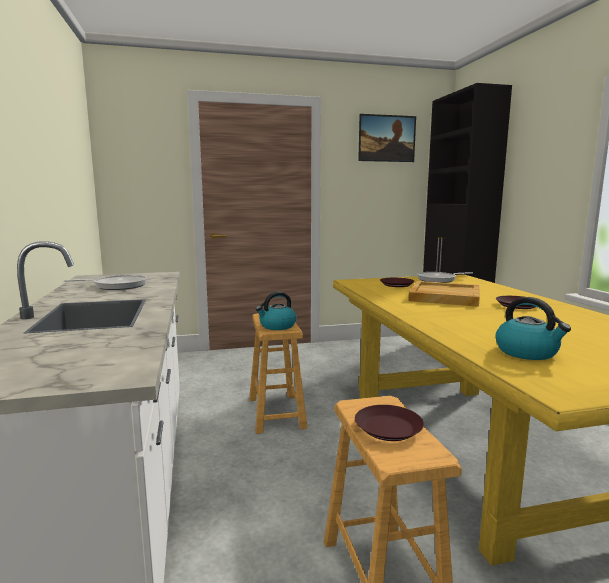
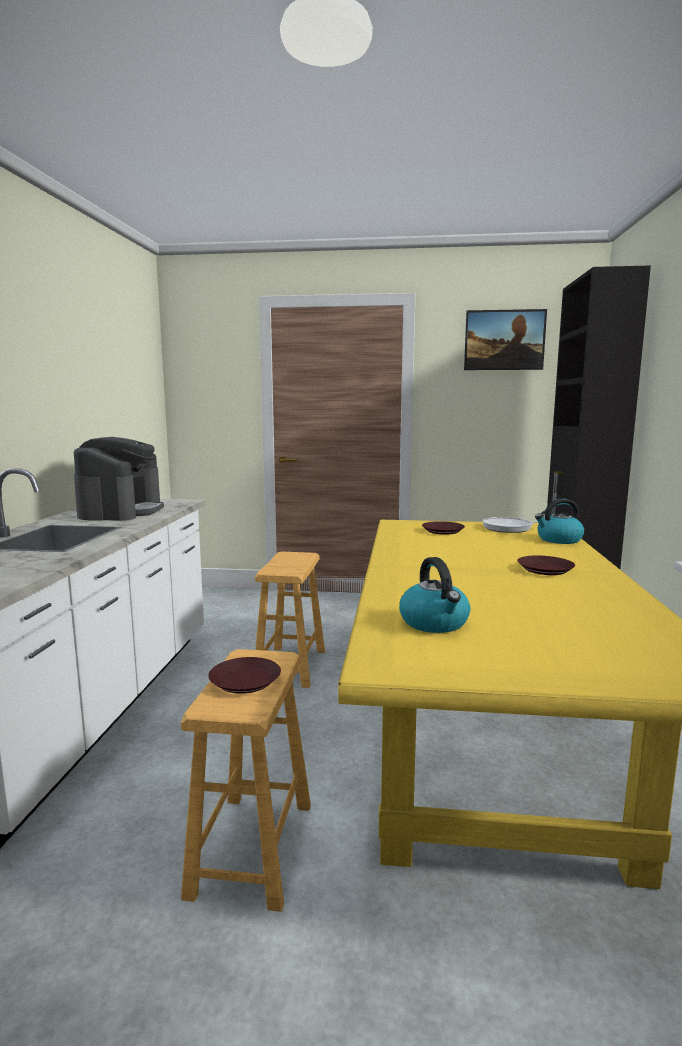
camera: 20 degrees right, 0 degrees up
(117, 286) = (121, 511): frying pan -> coffee machine
(277, 326) = (283, 567): kettle -> kettle (558, 540)
(444, 297) = (471, 550): beige tray -> none

